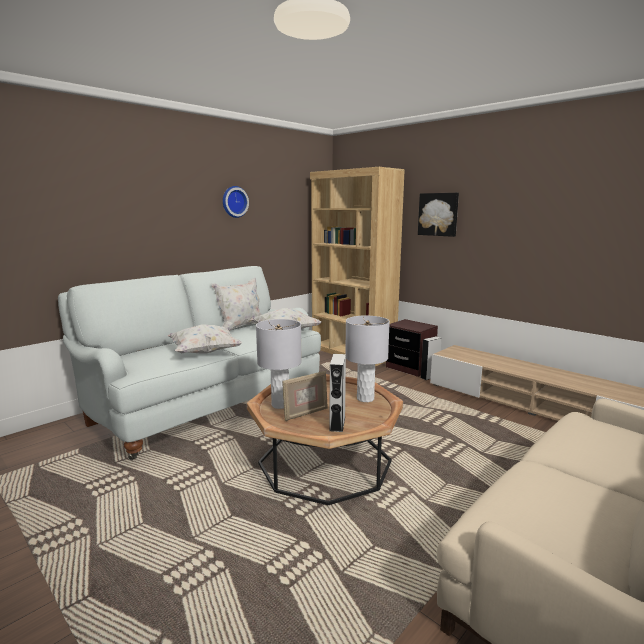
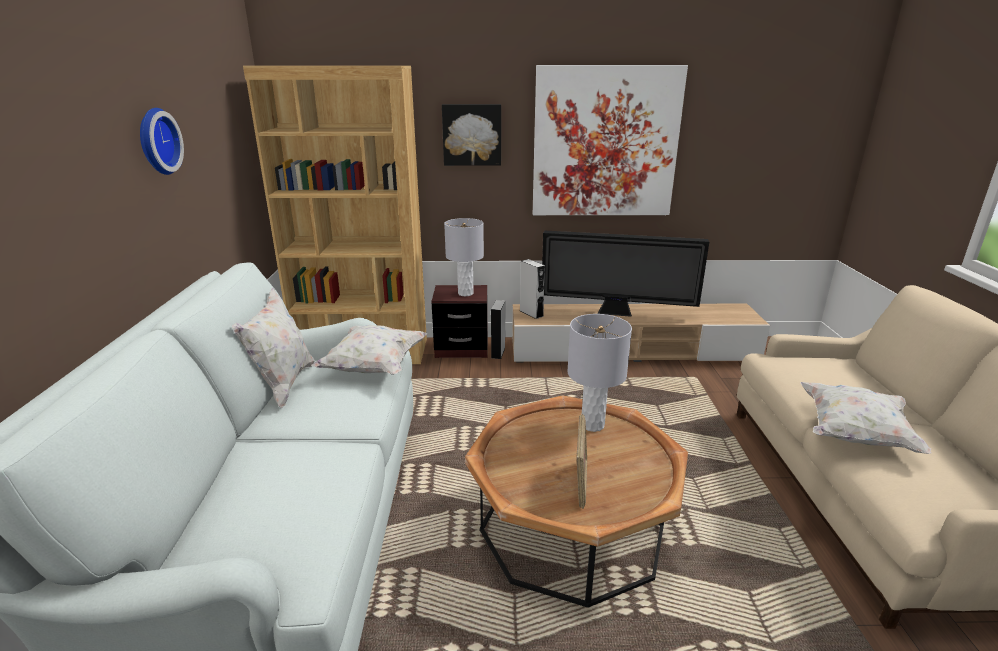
camera: 45 degrees left, 10 degrees up
(204, 352) = (331, 462): white pillow -> white pillow (854, 434)
(280, 405) = (532, 488): grey table lamp -> grey table lamp (466, 293)
(337, 423) = (631, 476): grey speaker -> grey speaker (531, 313)
(526, 368) = (617, 313): none -> television
(537, 222) = (605, 143): none -> picture

